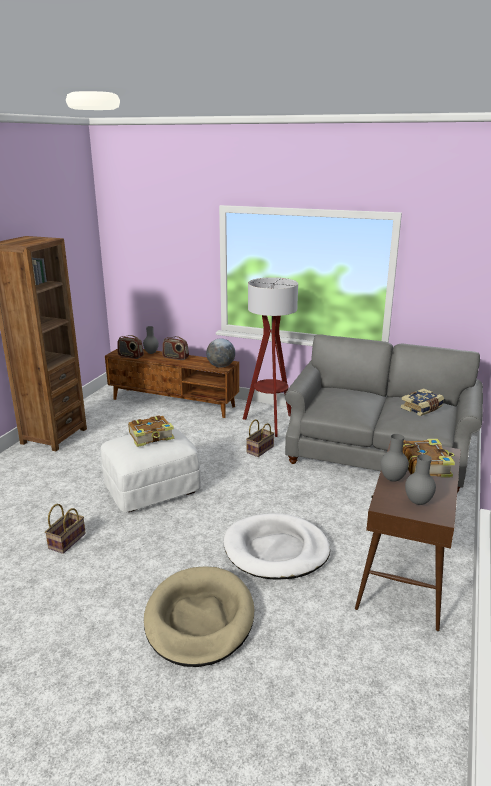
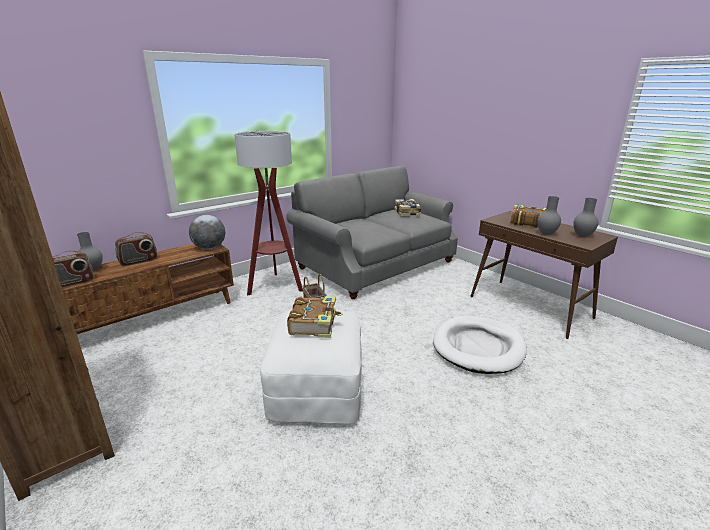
camera: 60 degrees left, 0 degrees up
(67, 540) = (373, 499): basket -> none
(199, 619) = (566, 421): beige dog bed -> none

